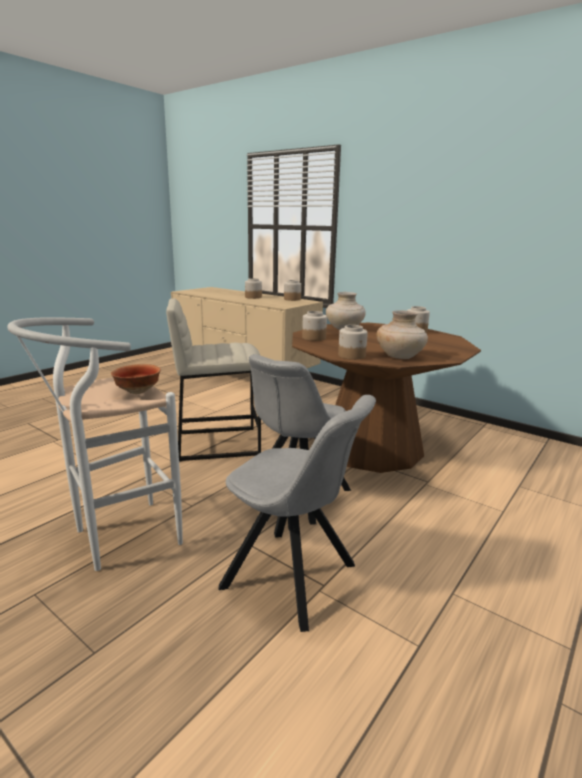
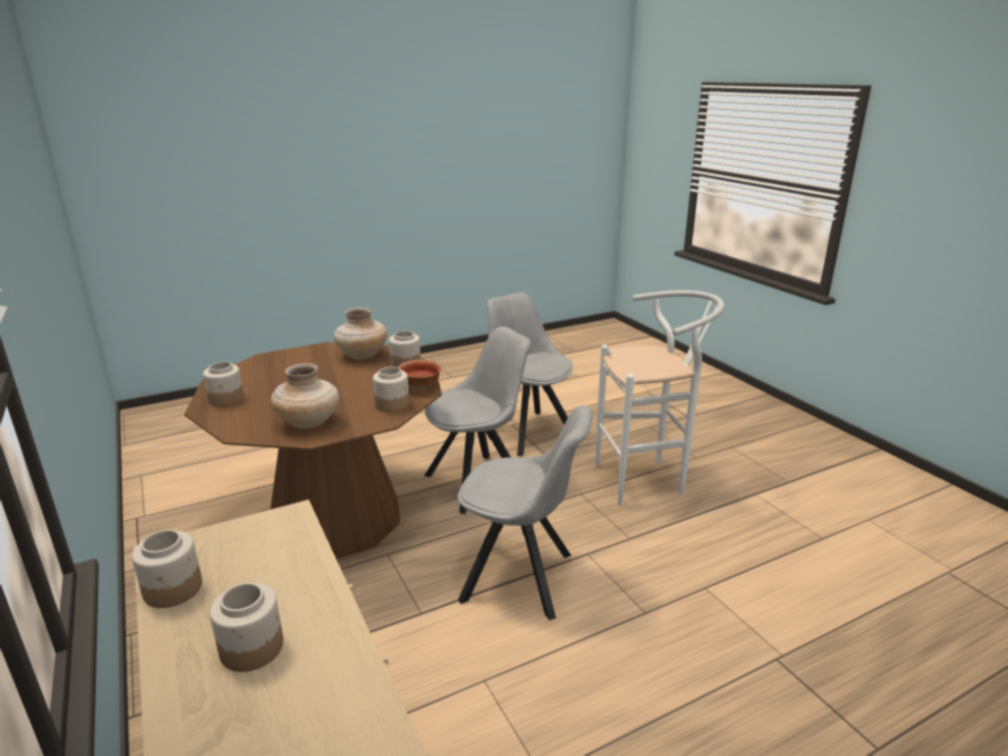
camera: 155 degrees left, 5 degrees up
(137, 391) = (630, 365): bowl -> bowl (420, 387)
(218, 443) = (521, 577): beige stool -> grey chair

